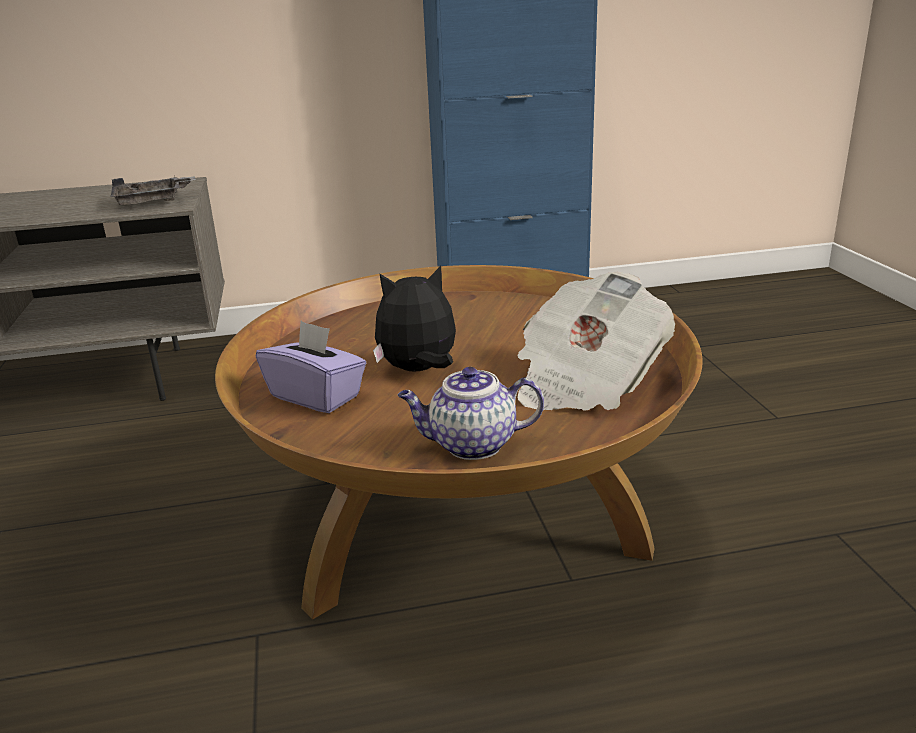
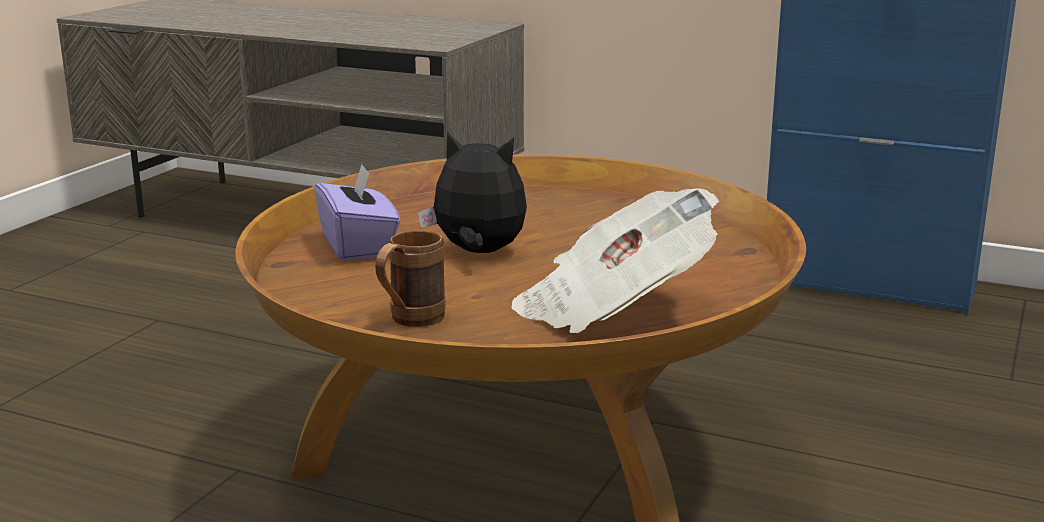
camera: 35 degrees right, 5 degrees down
(152, 201) = (429, 38): grey tray -> none
(471, 445) = (409, 321): teapot -> brown mug

